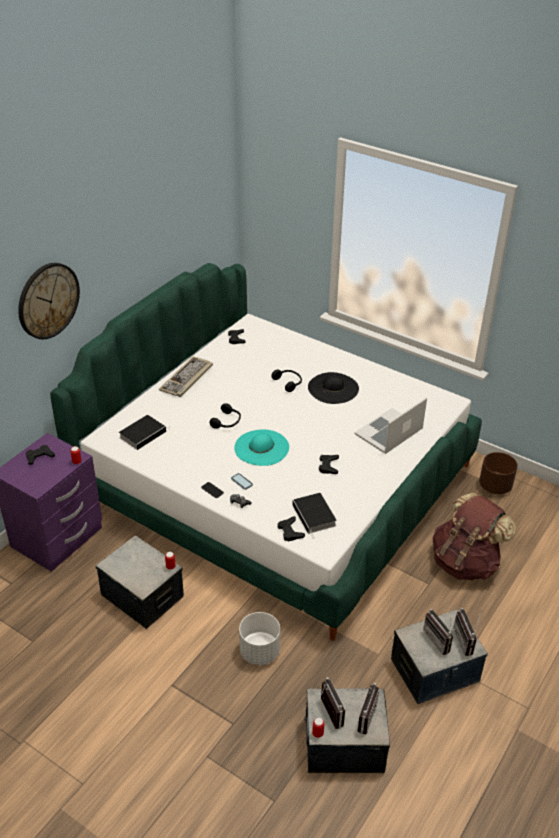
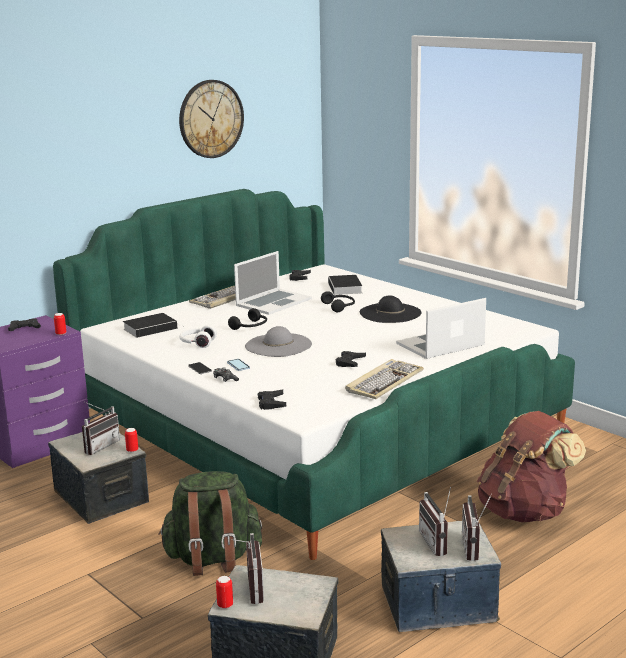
camera: 15 degrees right, 20 degrees down
(48, 300) = (62, 155): wall clock -> wall clock (211, 119)
(193, 452) = (197, 343): none -> white headphones
(230, 381) = (273, 302): none -> laptop
(259, 652) = (213, 559): white planter -> green backpack
(261, 447) = (278, 345): turquoise hat -> grey hat
(315, 516) = (309, 395): book -> book (345, 288)
(362, 716) = (295, 597): radio -> radio (99, 446)
(365, 490) = (384, 382): none -> keyboard
(495, 486) = (593, 451): brown planter -> none

